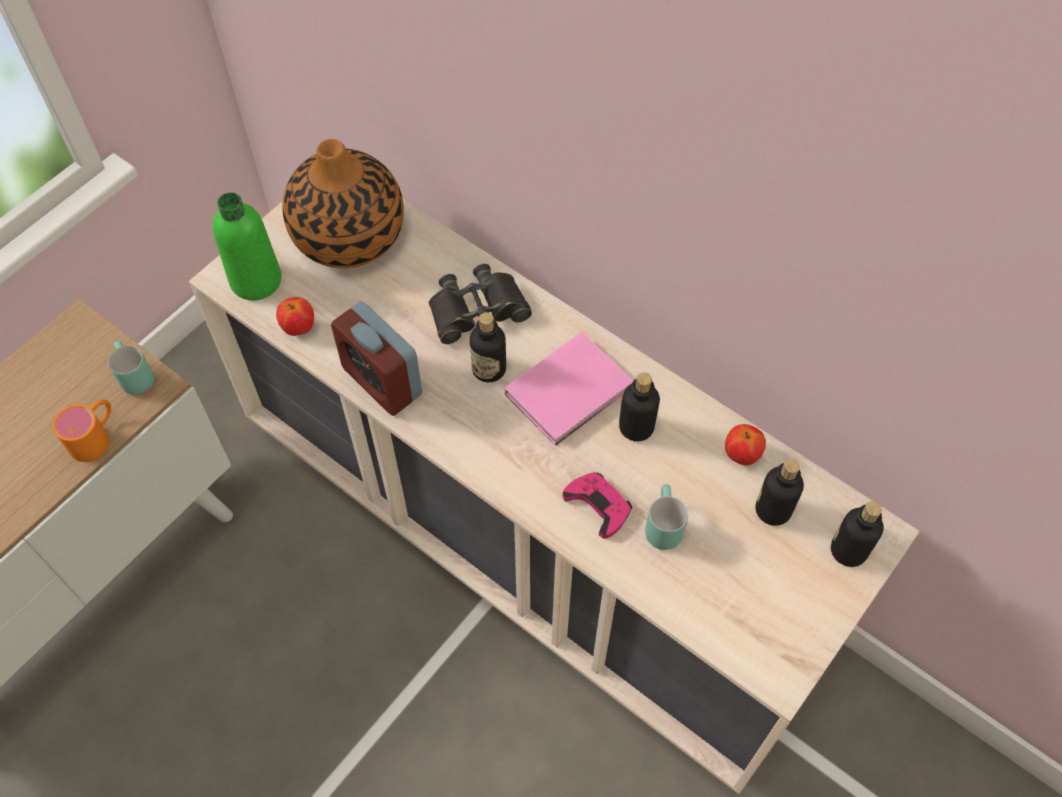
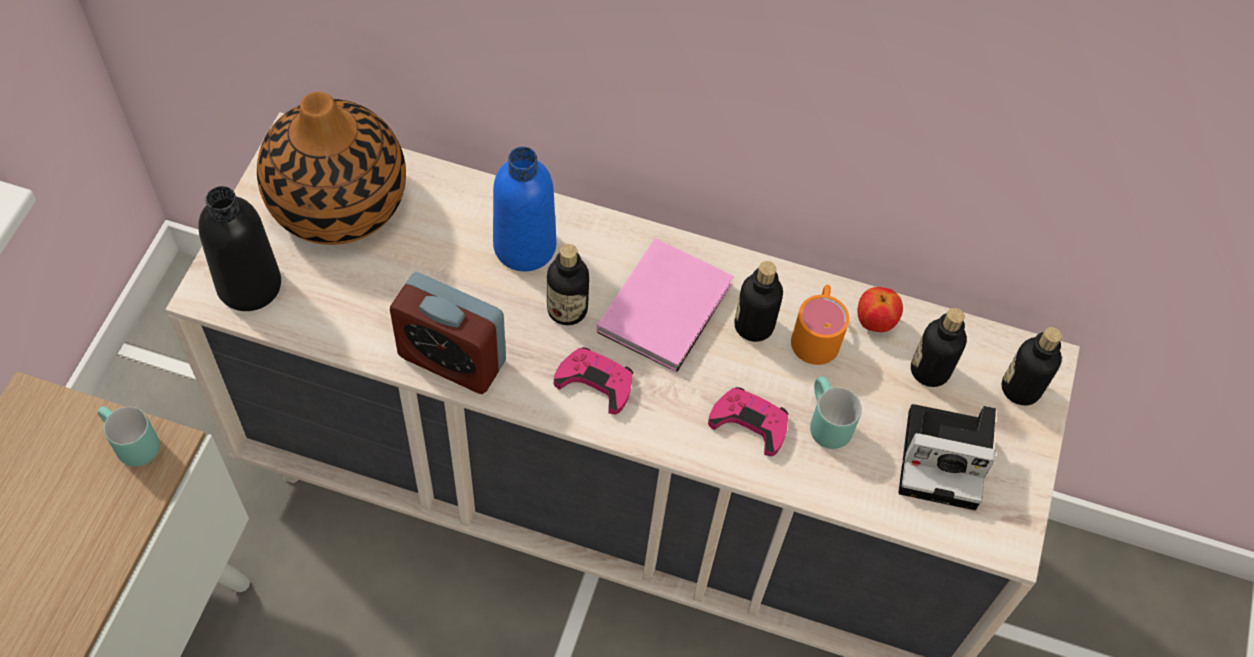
camera: 25 degrees left, 0 degrees up
(96, 436) = (115, 530): orange mug -> orange mug (817, 333)
(256, 280) = (249, 285): green bottle -> black bottle
(299, 328) = (327, 326): apple -> none
(477, 309) = (524, 246): black binoculars -> blue bottle
(486, 434) = (595, 382): none -> pink game controller
(755, 588) = (946, 458): none -> camera

